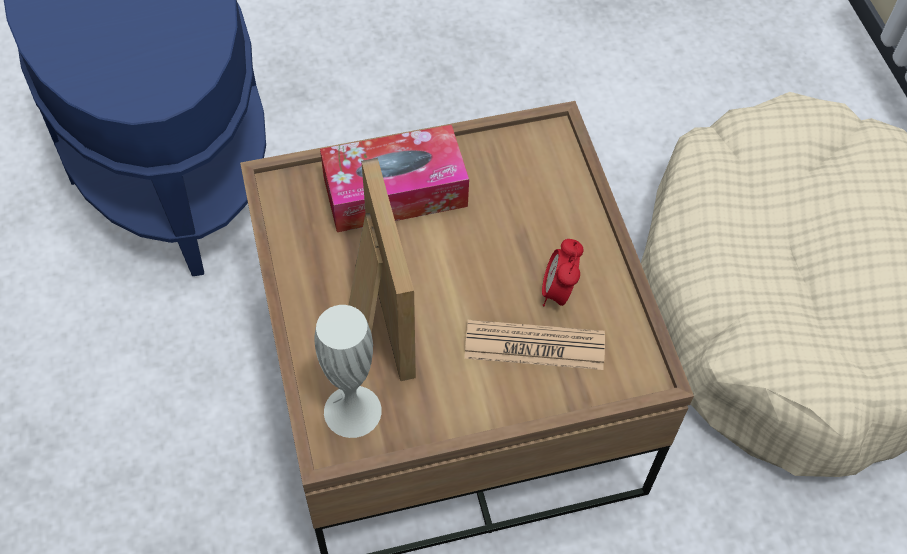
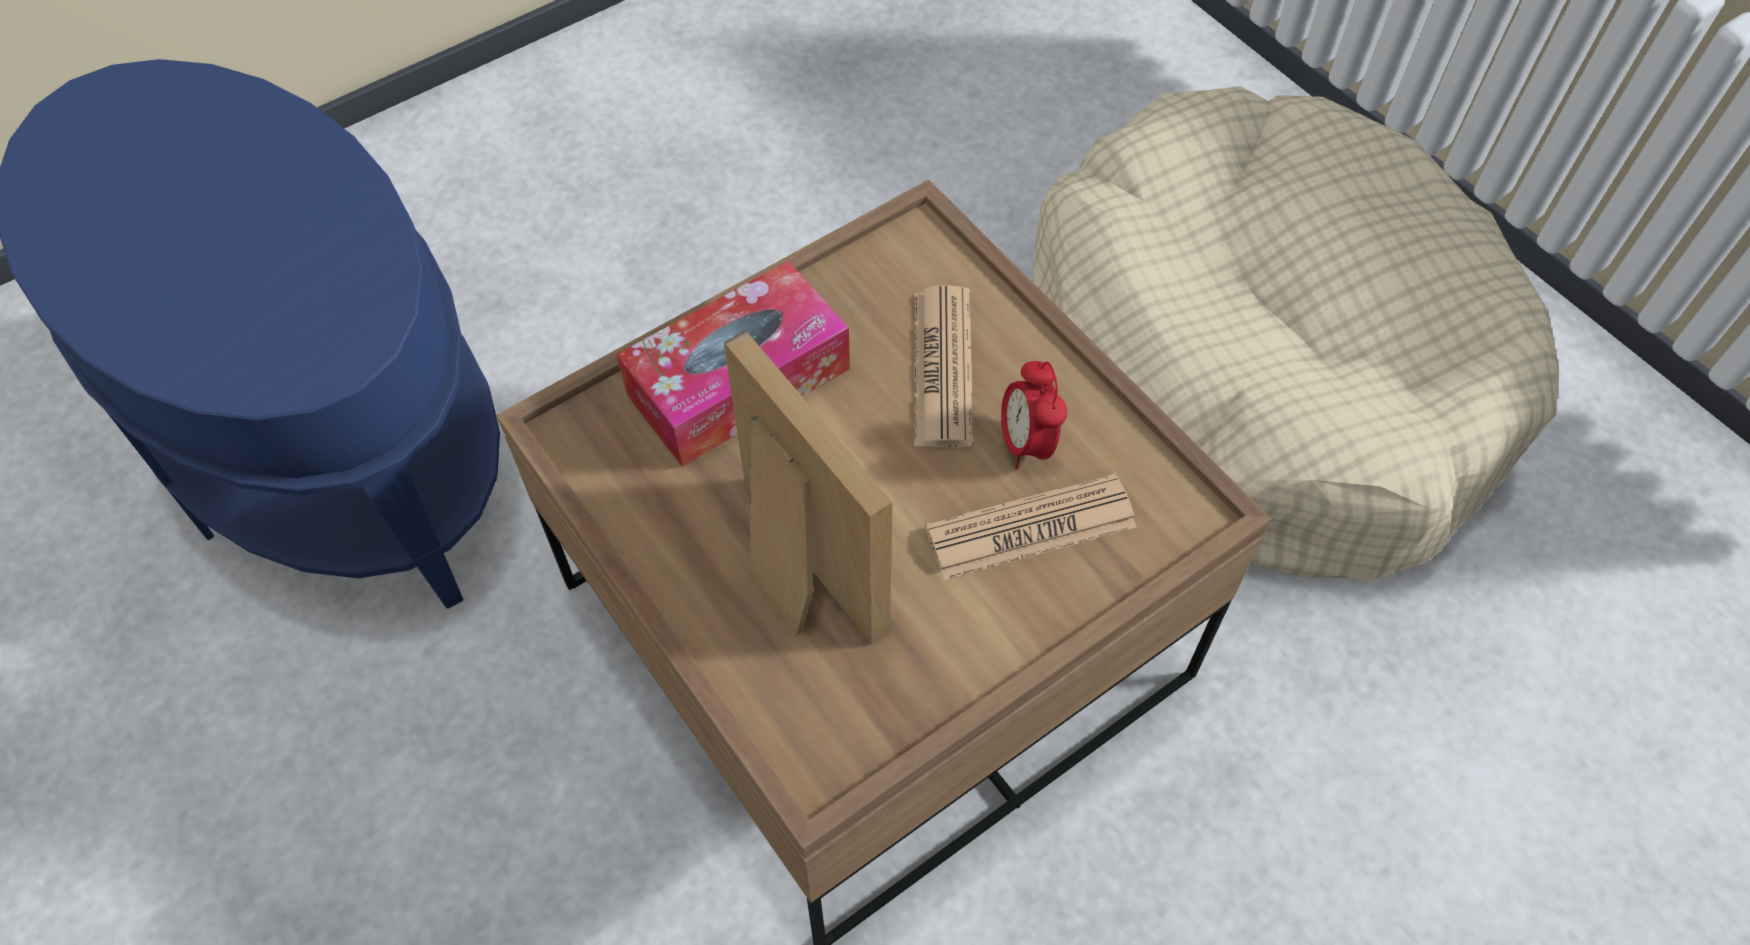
camera: 20 degrees left, 0 degrees up
(352, 411) = (823, 713): white vase -> none
(527, 225) = (942, 368): none -> newspaper

